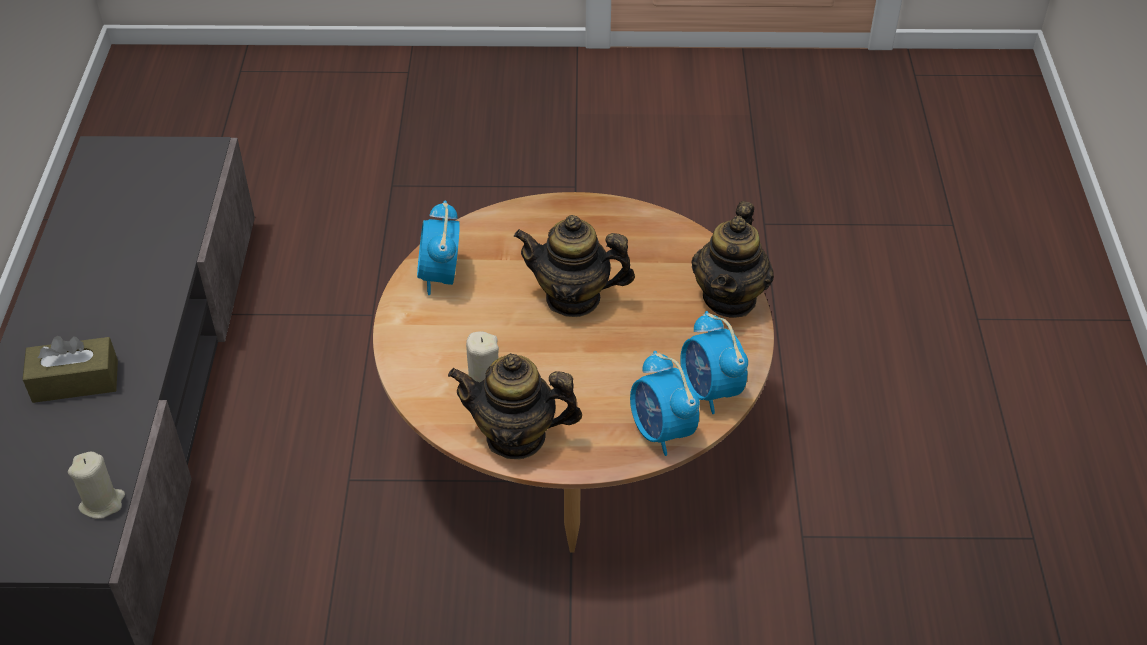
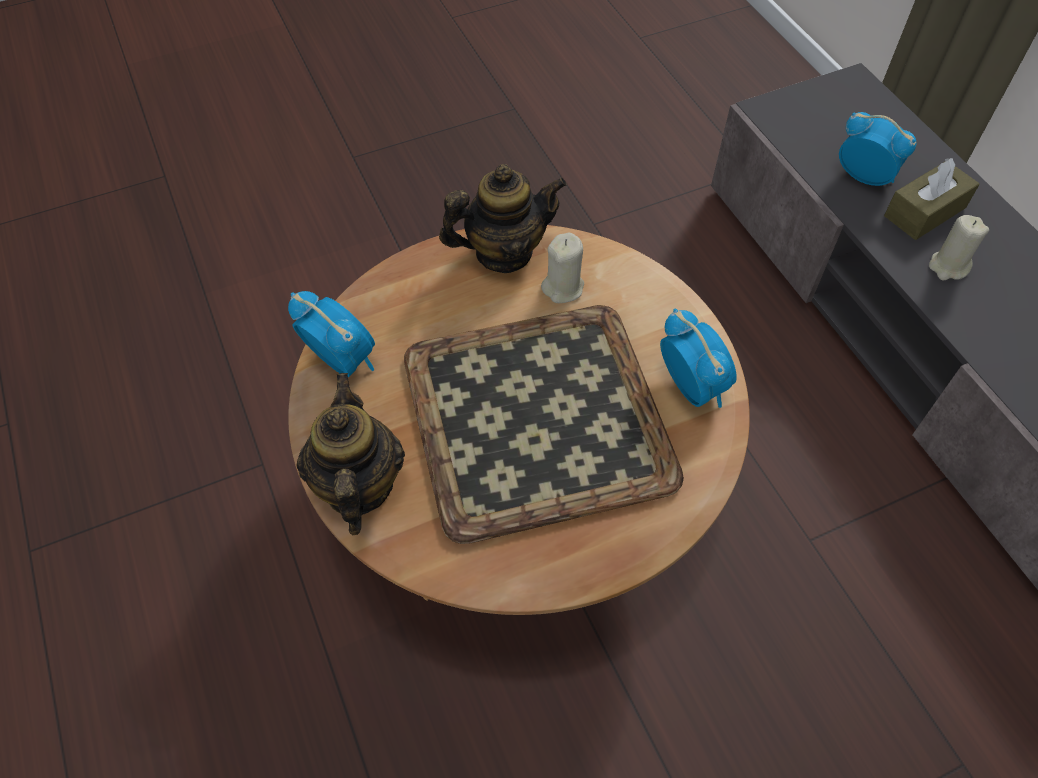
camera: 155 degrees right, 10 degrees up
(102, 503) = (796, 141): beige candle -> beige candle (948, 267)
(573, 298) = (534, 416): teapot -> tray
(661, 432) = (373, 303): alarm clock -> alarm clock (864, 176)

